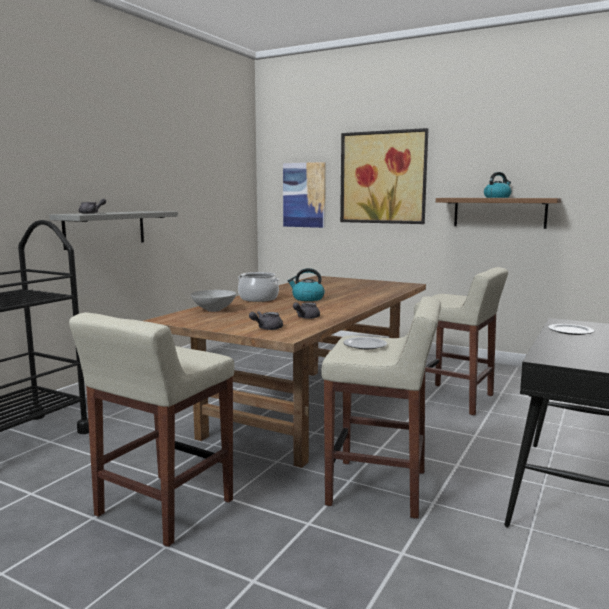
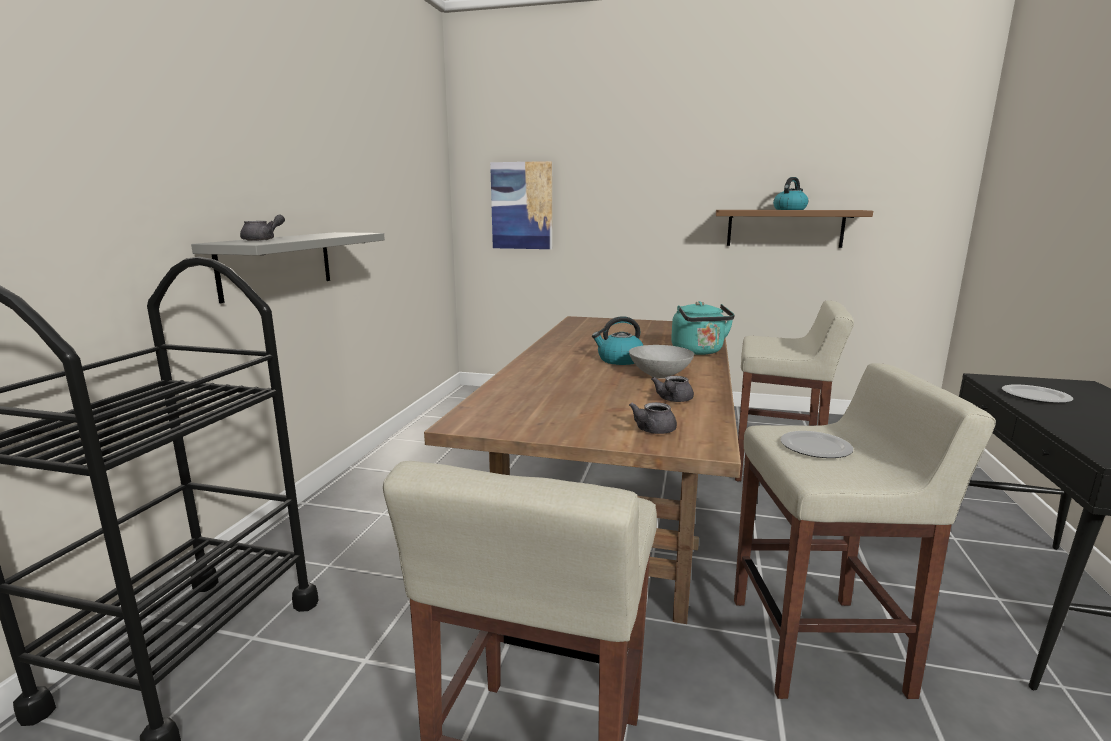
camera: 15 degrees left, 5 degrees up
(213, 310) = (515, 394): grey bowl -> grey bowl (659, 375)
(258, 299) = (552, 365): cooking pot -> none
(371, 297) = (699, 352): none -> turquoise kettle
(383, 177) = (633, 183): picture -> none

